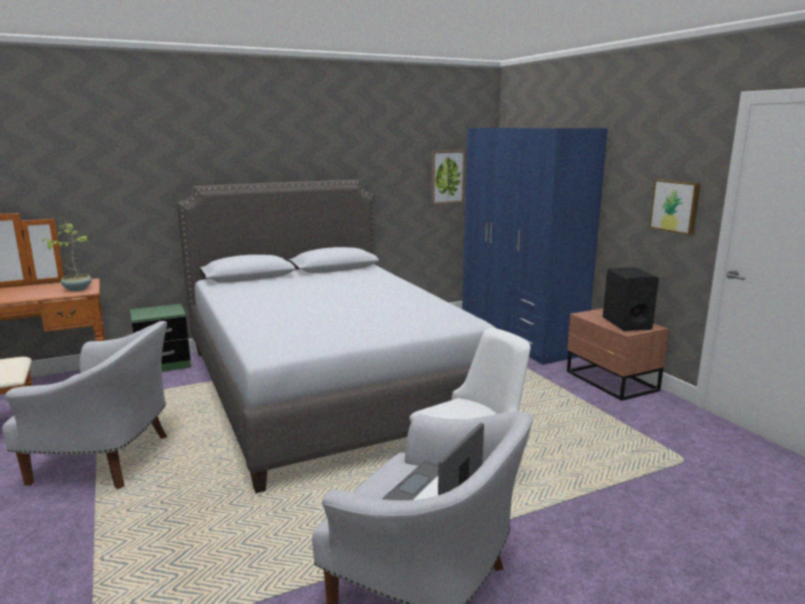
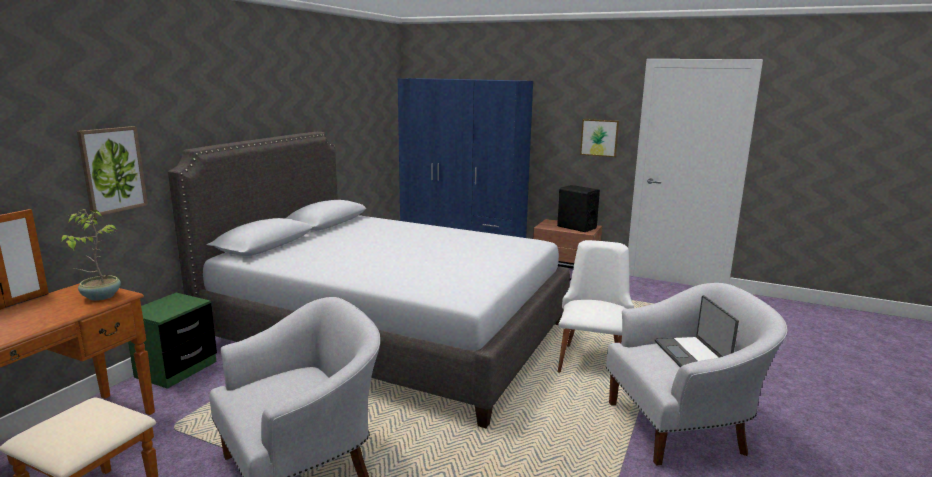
camera: 40 degrees left, 0 degrees up
(447, 177) = (374, 124): picture -> picture (112, 170)

